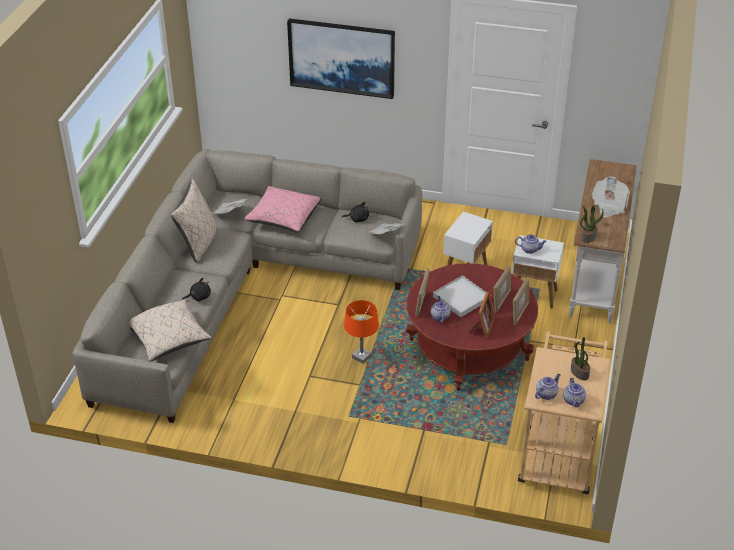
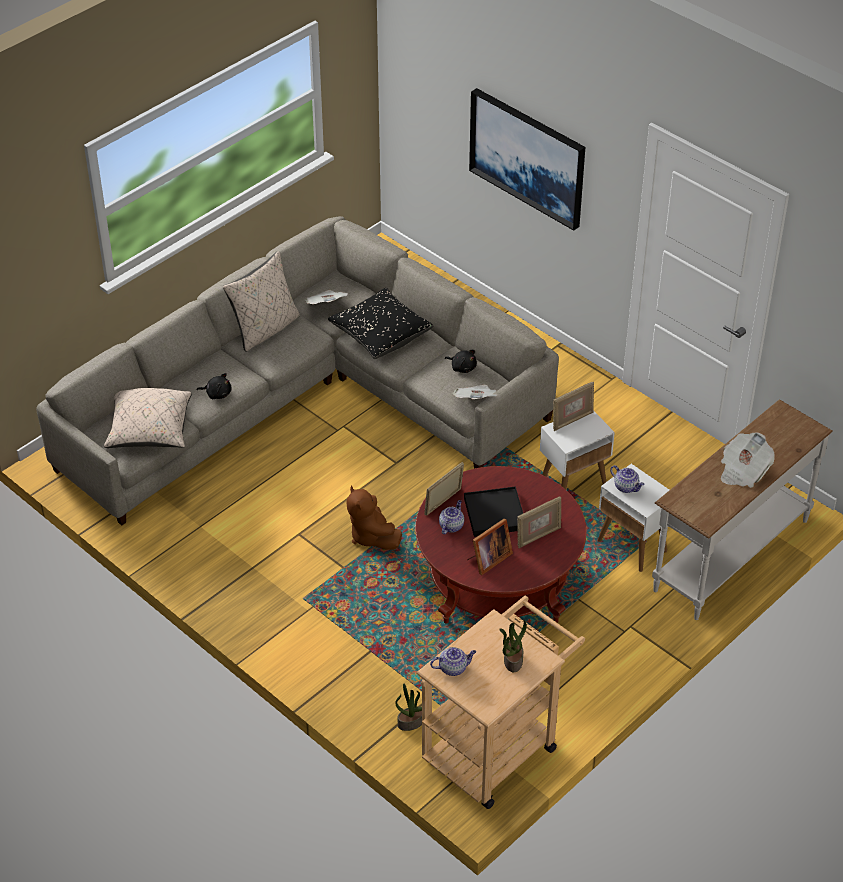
camera: 30 degrees right, 5 degrees up
(283, 218) = (380, 334): pink pillow -> black pillow
(361, 357) = (371, 536): orange table lamp -> brown plush toy
(461, 298) = (495, 514): white tray -> black tray
(519, 313) = (546, 560): picture frame -> picture frame (572, 420)
(574, 401) = (476, 689): teapot -> none
(588, 236) = (680, 500): potted plant -> potted plant (411, 722)

